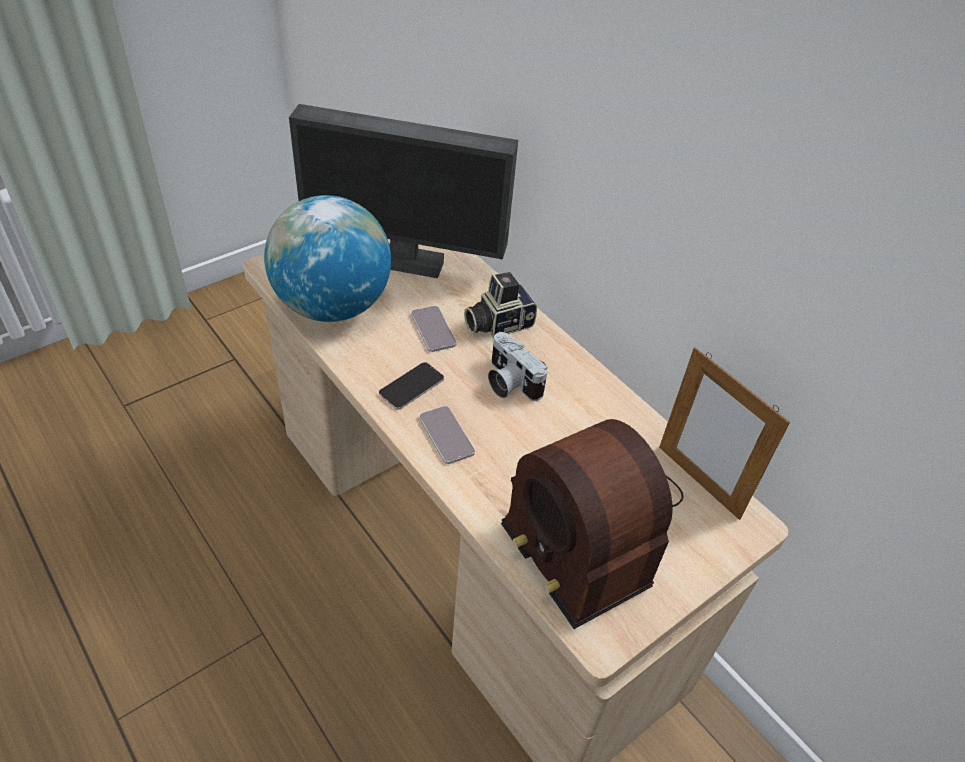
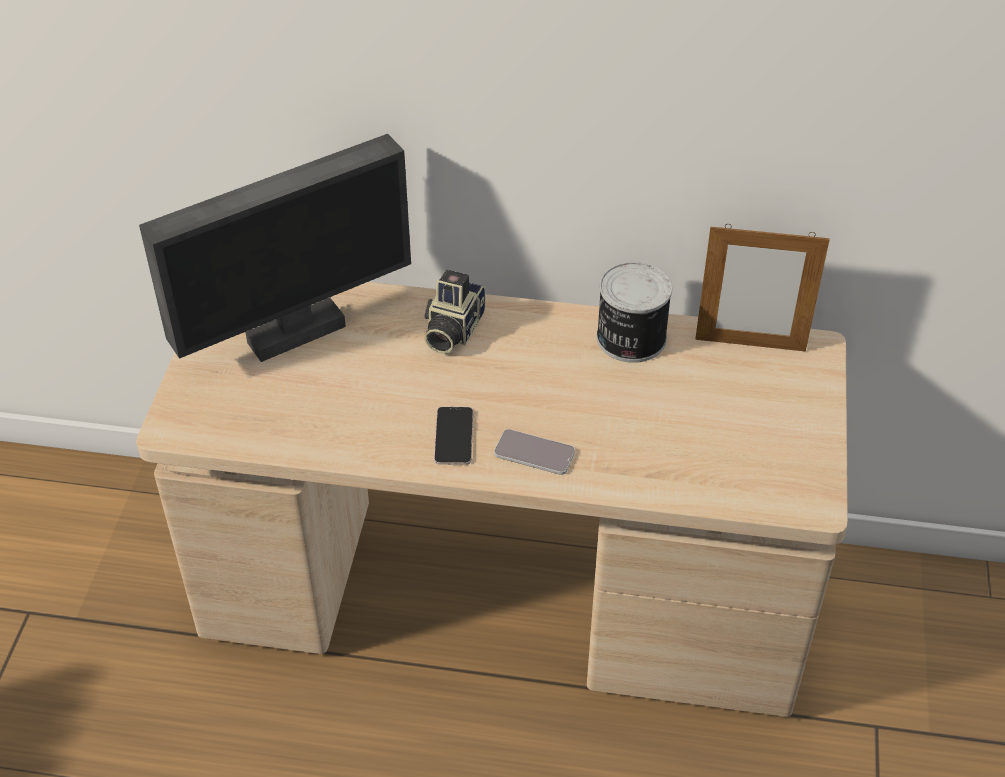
camera: 40 degrees left, 0 degrees up
(332, 306) = (287, 421): globe -> none
(433, 329) = (405, 375): phone -> none
(509, 383) = (526, 373): camera -> none
(588, 526) = (717, 436): radio -> none
(610, 412) = (629, 338): none -> can

